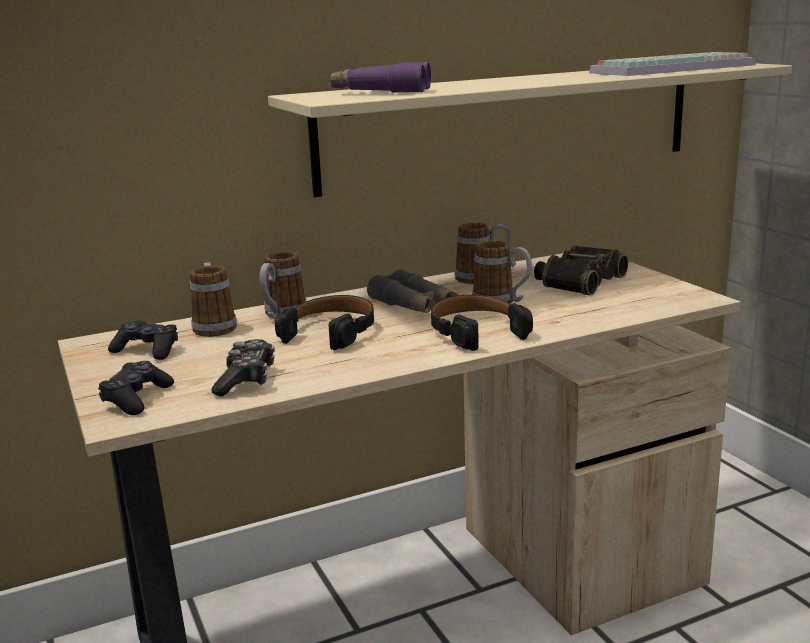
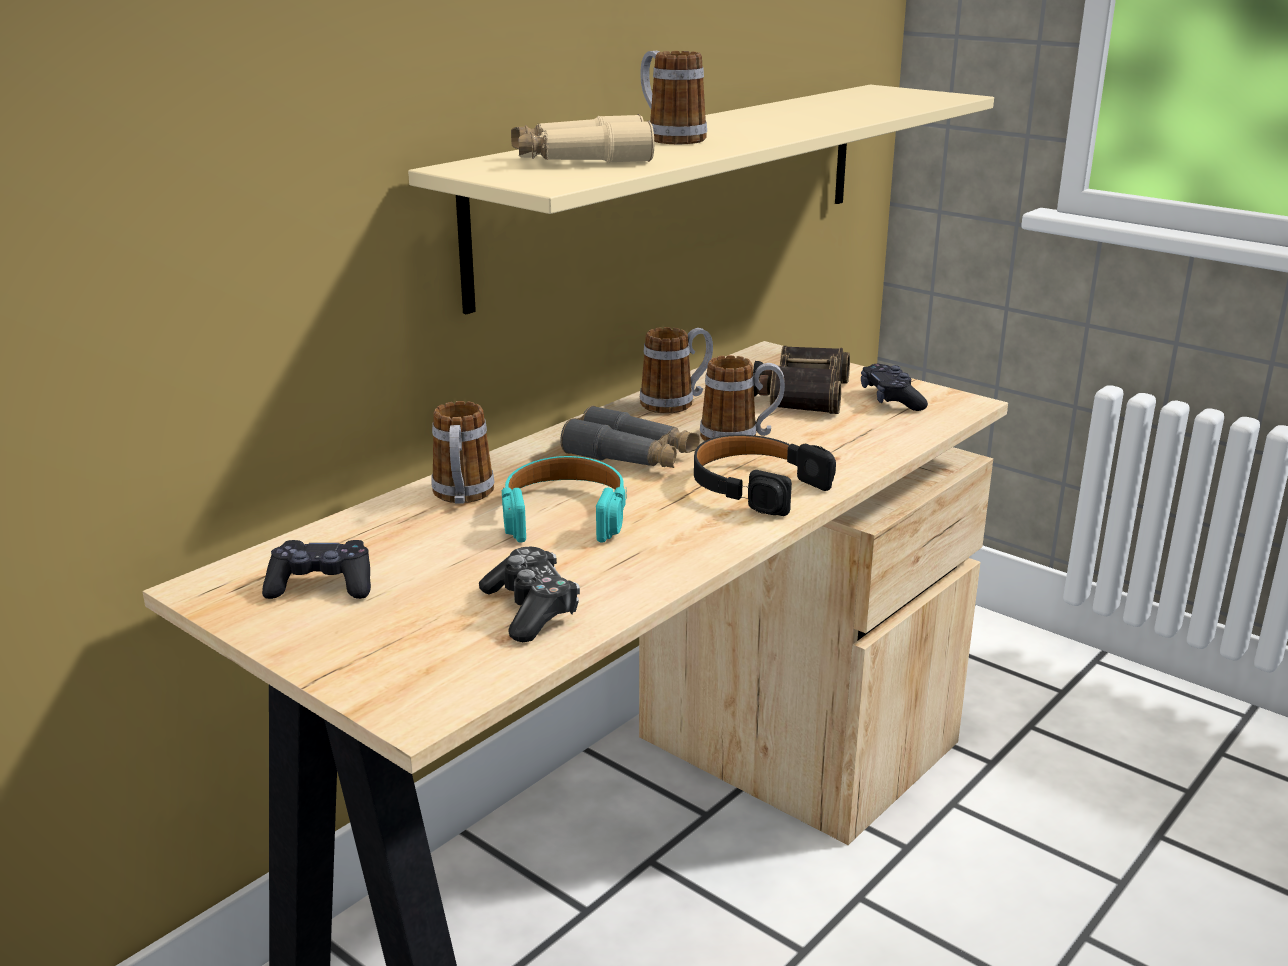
camera: 25 degrees left, 5 degrees up
(137, 399) = (403, 669): black game controller -> black game controller (891, 399)
(214, 326) = (380, 529): mug -> mug (669, 138)
(331, 332) = (565, 514): black headphones -> turquoise headphones
(381, 92) = (581, 160): purple binoculars -> beige binoculars
(672, 68) = (867, 103): keyboard -> none

